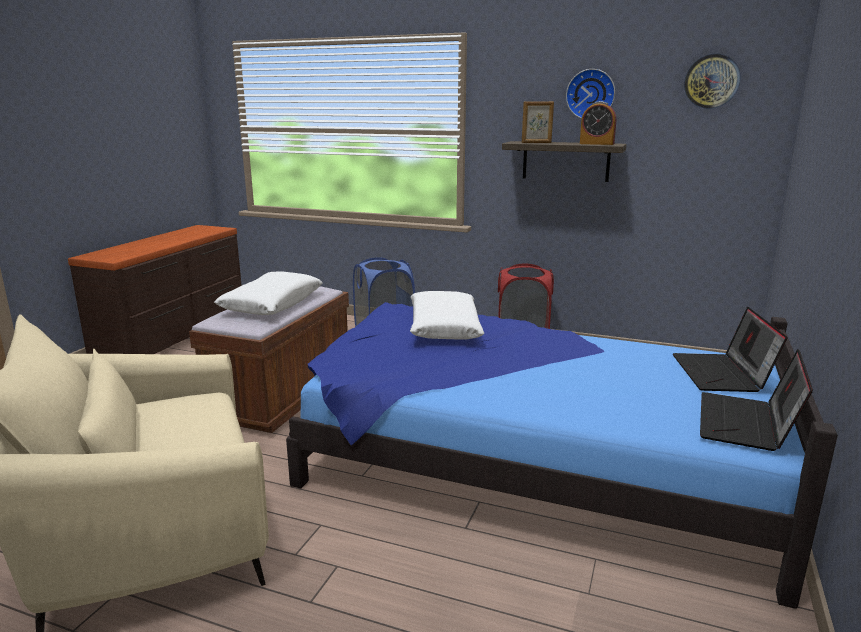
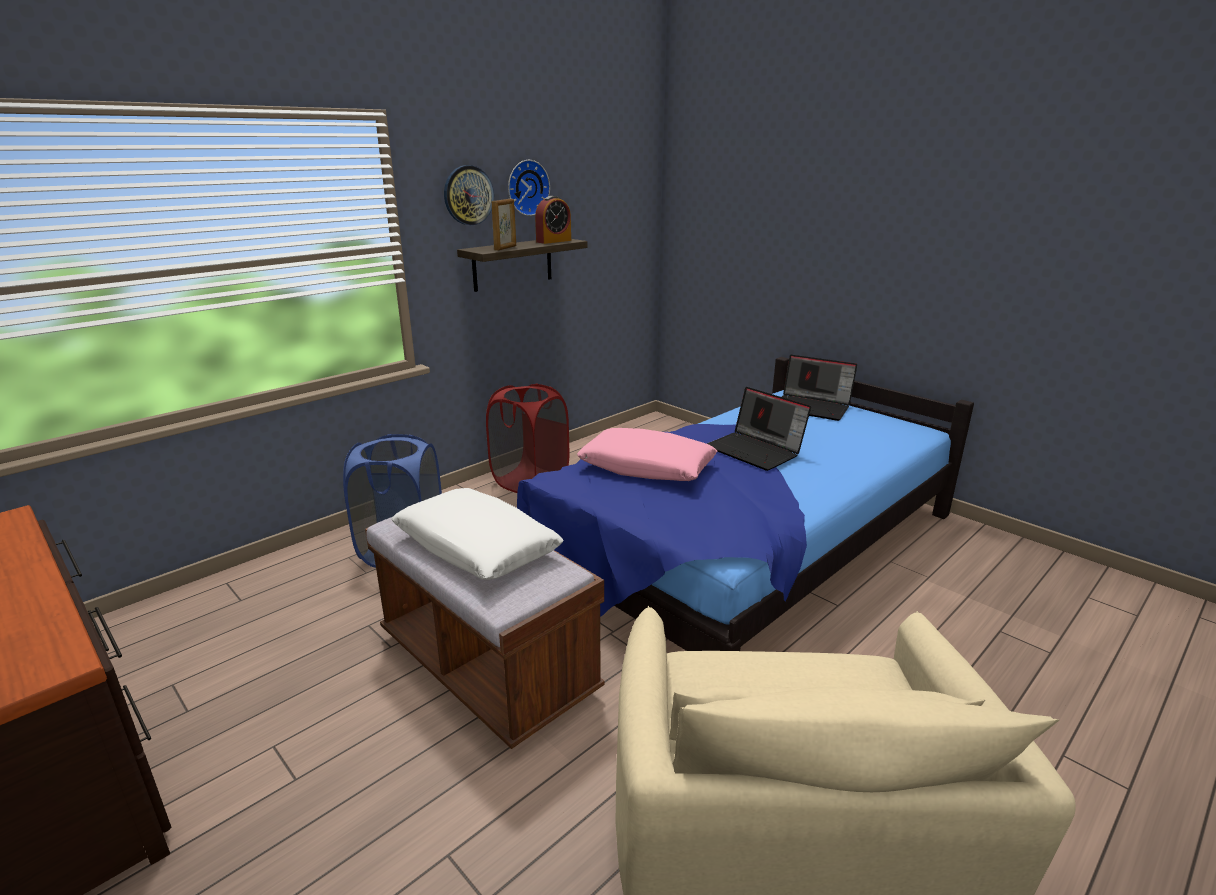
camera: 65 degrees left, 5 degrees up
(444, 327) = (647, 467): white pillow -> pink pillow
(711, 81) = (612, 171): wall clock -> wall clock (468, 195)
(747, 424) = (894, 426): laptop -> laptop (756, 450)

